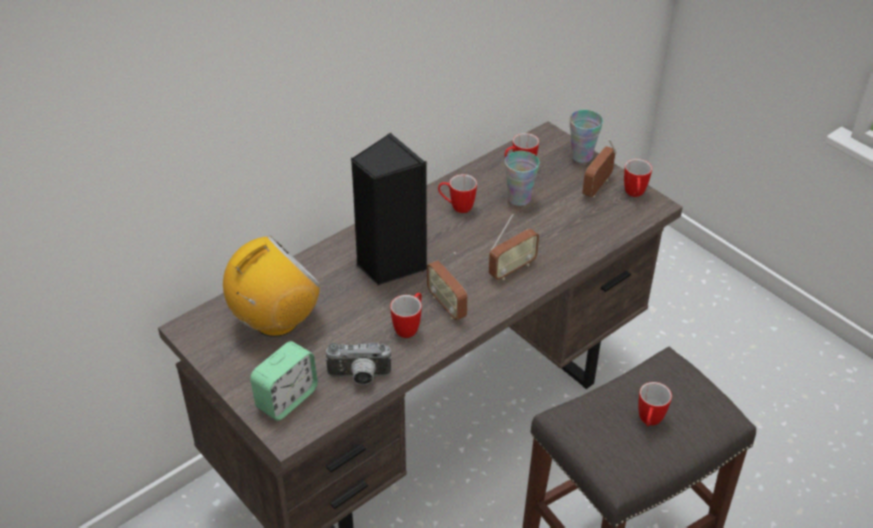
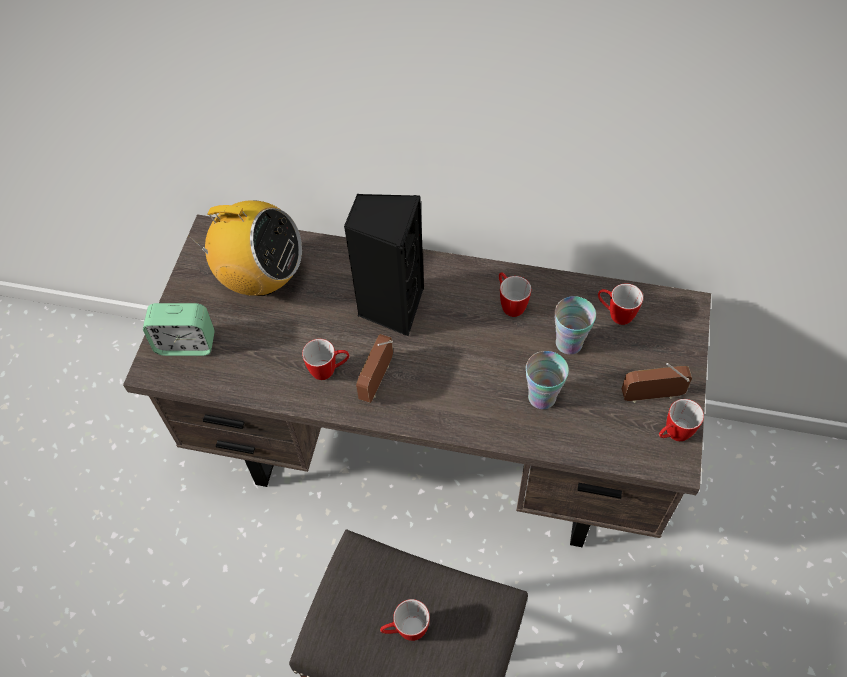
camera: 55 degrees right, 15 degrees up
(359, 377) = (244, 375): camera -> none
(512, 269) = (467, 399): radio -> none
(581, 156) = (685, 354): cup -> cup (542, 397)

